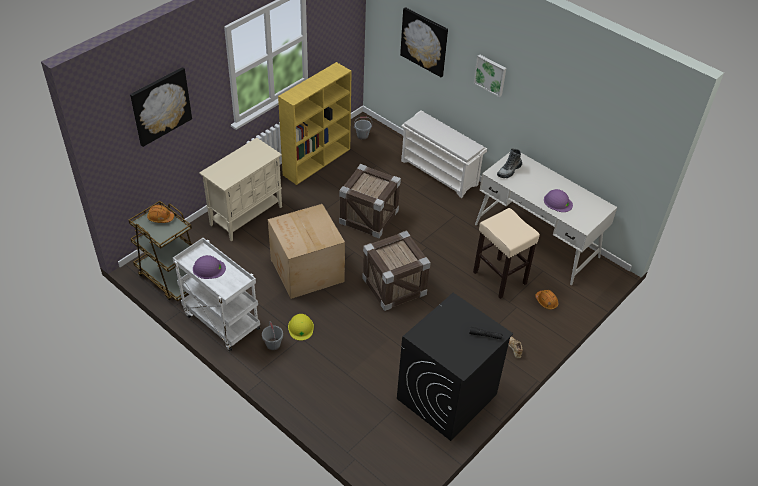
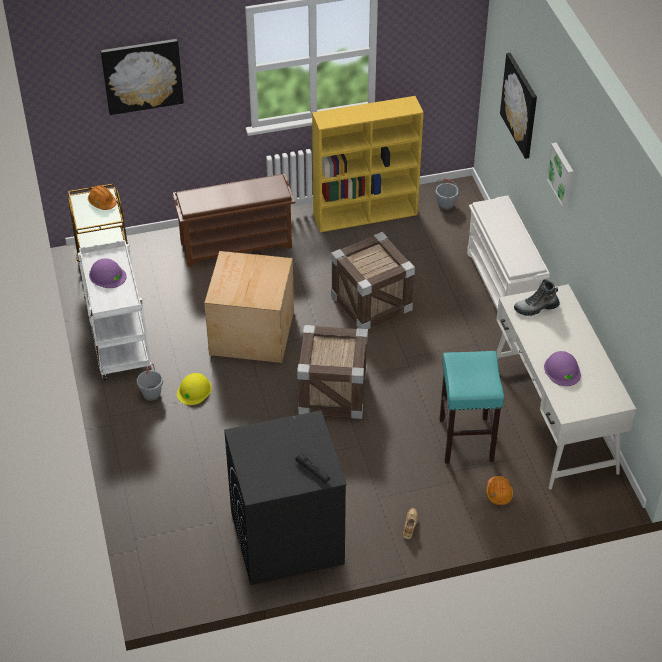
camera: 35 degrees right, 0 degrees up
(246, 215) = (237, 244): beige cabinet -> brown shoe rack
(499, 277) = (465, 439): beige stool -> turquoise stool

